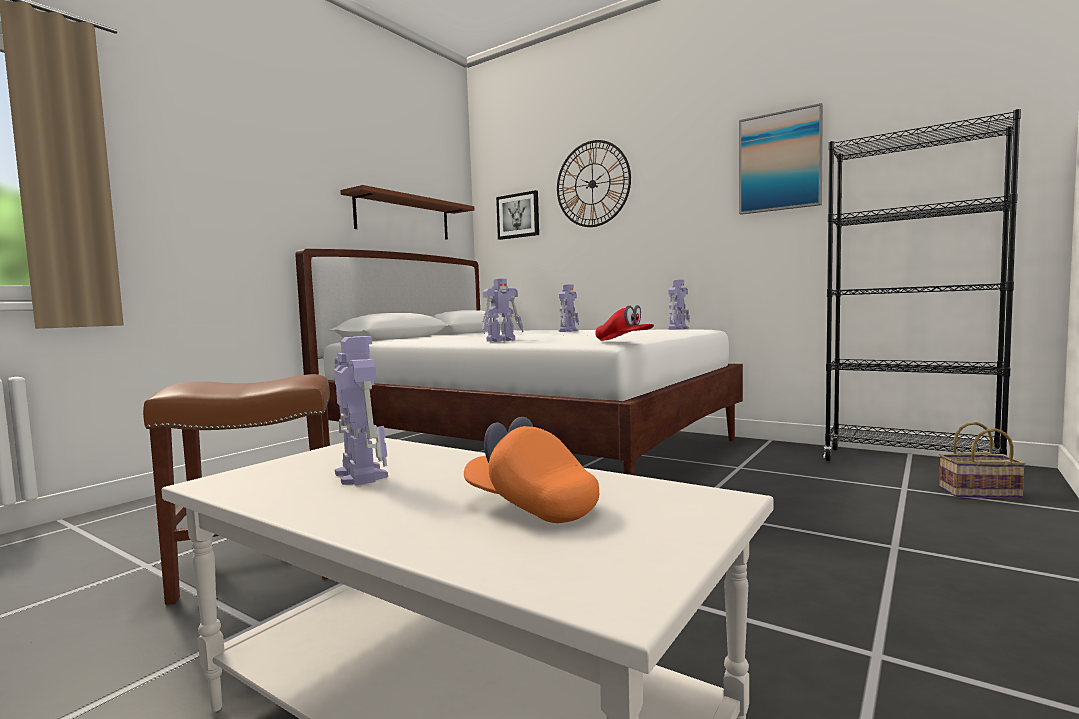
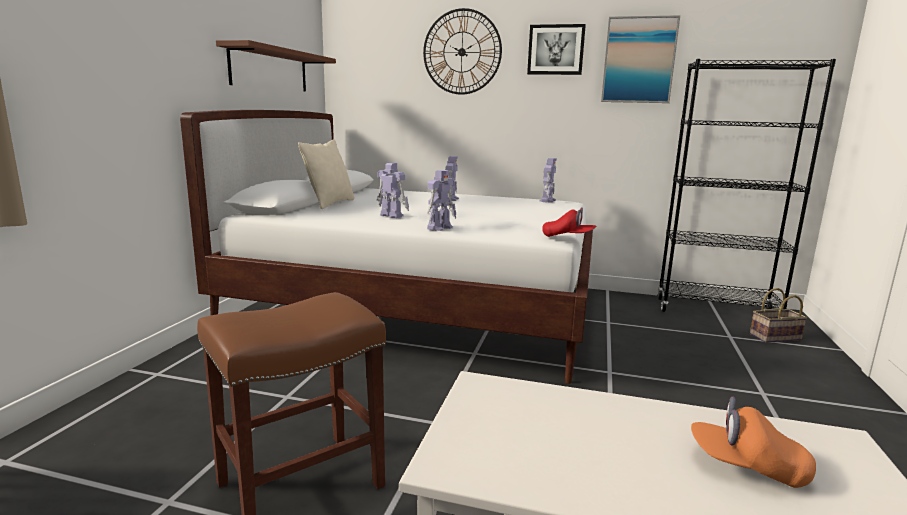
camera: 20 degrees left, 10 degrees up
(360, 474) = (555, 438): toy robot -> toy robot (391, 215)
(440, 335) = (330, 203): none -> beige pillow
(518, 215) = (378, 72): picture -> picture (556, 50)

